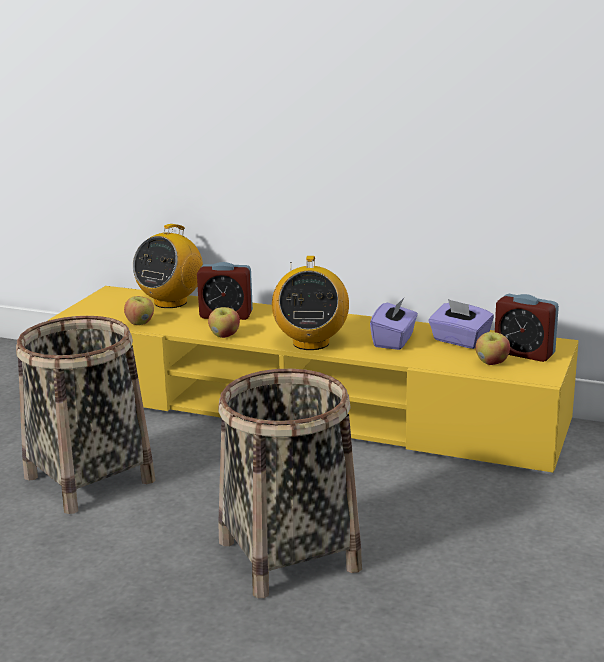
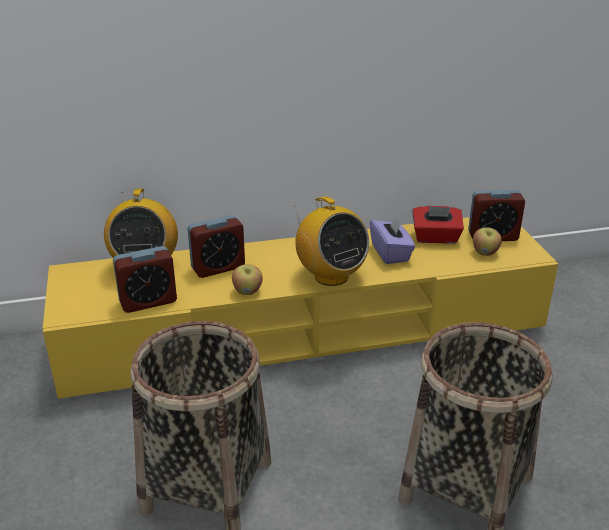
camera: 35 degrees left, 10 degrees up
(140, 323) = (148, 301): apple -> alarm clock
(459, 341) = (436, 238): purple tissue box -> red tissue box

